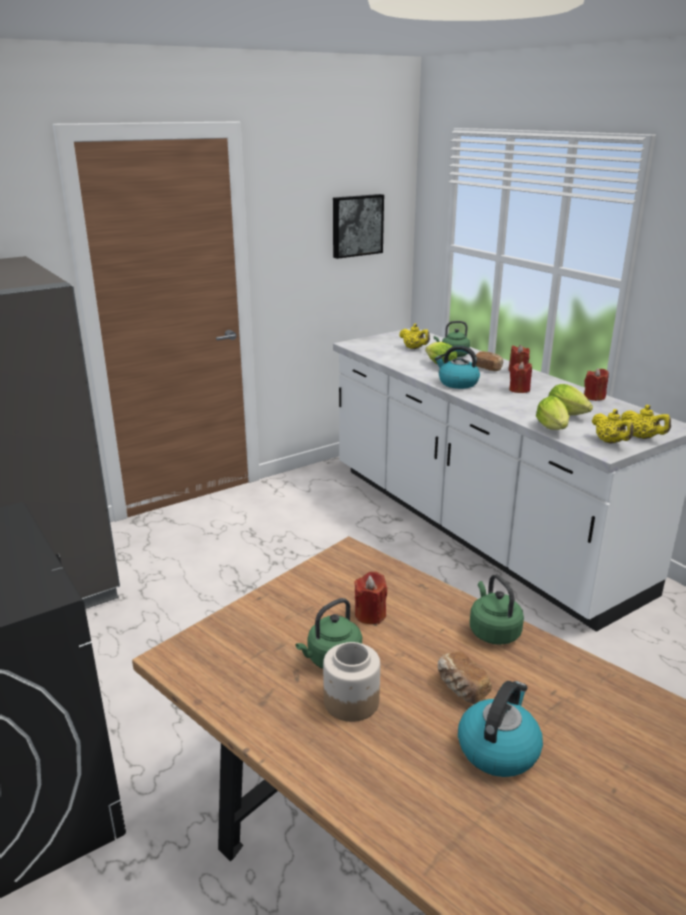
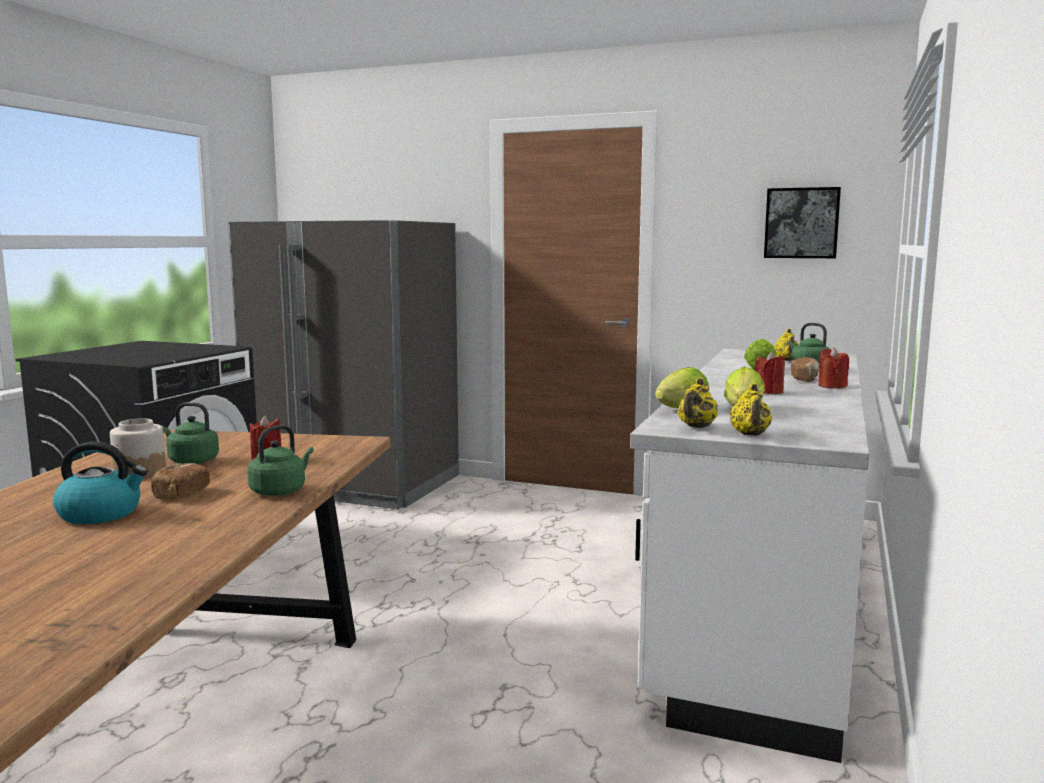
camera: 55 degrees right, 15 degrees down
(457, 383) = (724, 378): kettle -> none
(594, 397) = (835, 411): red candle -> none

